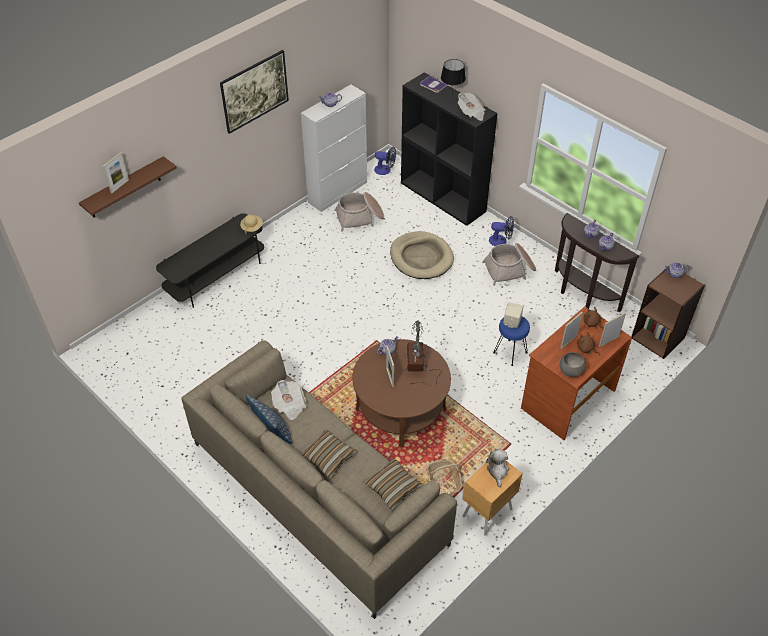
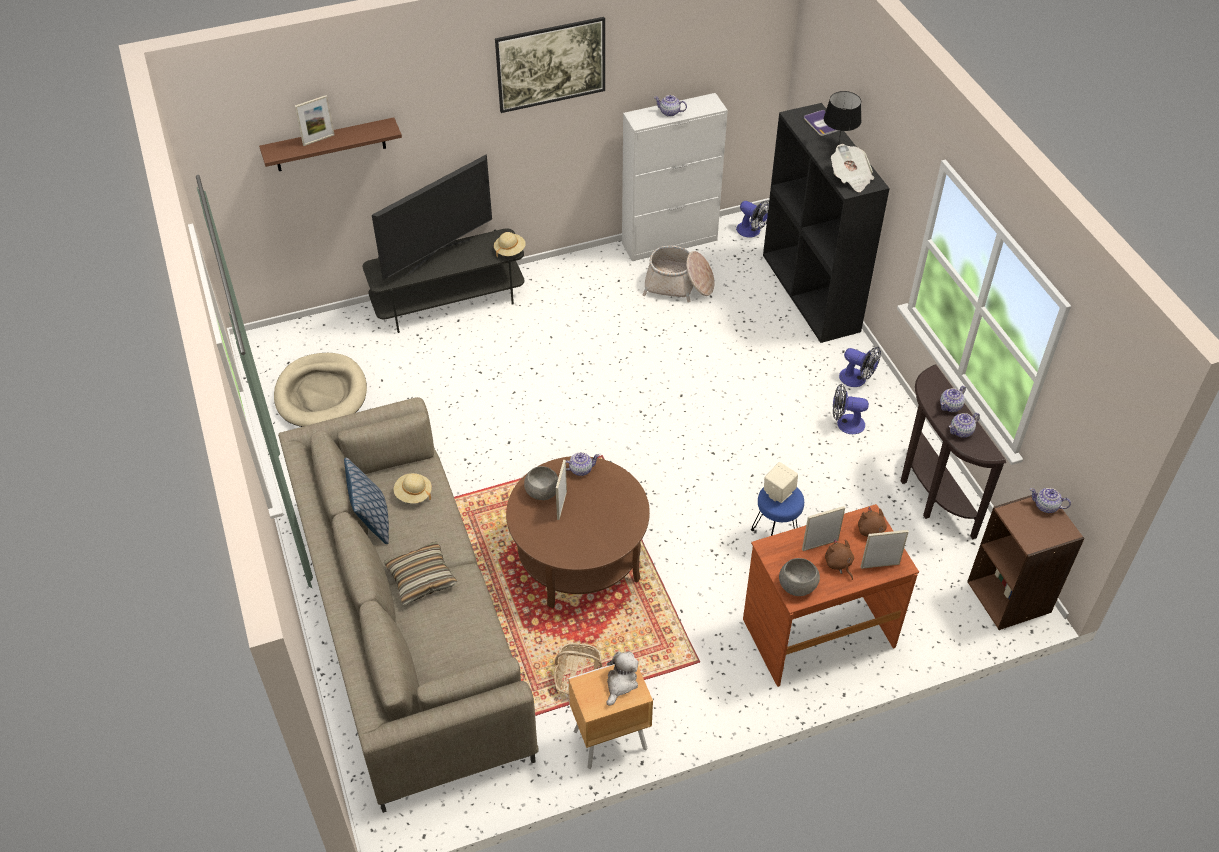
camera: 25 degrees right, 0 degrees up
(206, 246) = (439, 256): none -> television
(289, 405) = (413, 494): newspaper -> beige hat
(372, 373) = (542, 491): none -> grey bowl
(392, 487) = (477, 649): pillow -> none
(418, 366) = (608, 505): table lamp -> none
(421, 258) = (729, 366): beige dog bed -> beige dog bed (321, 394)
(510, 269) = (845, 423): basket -> fan

